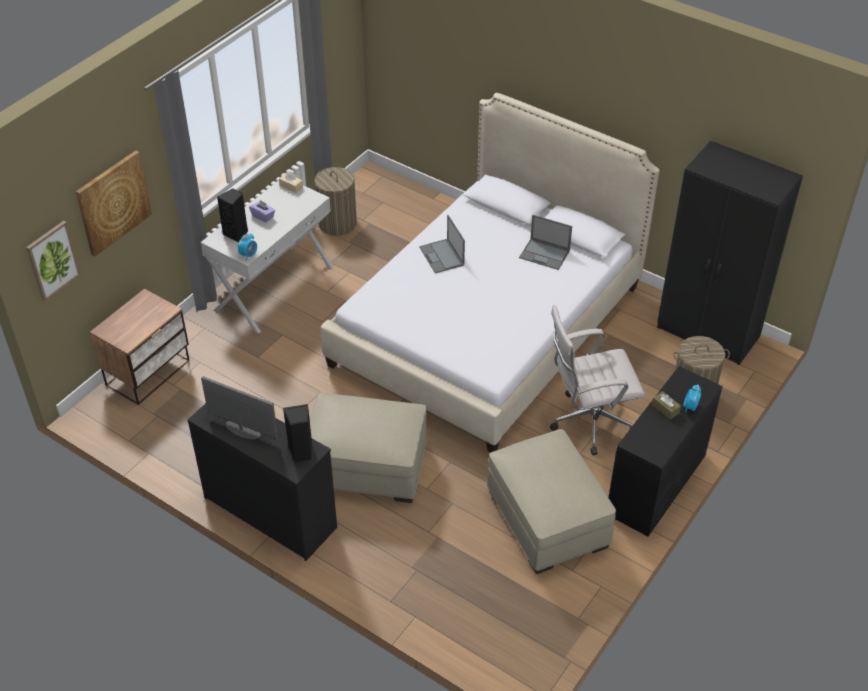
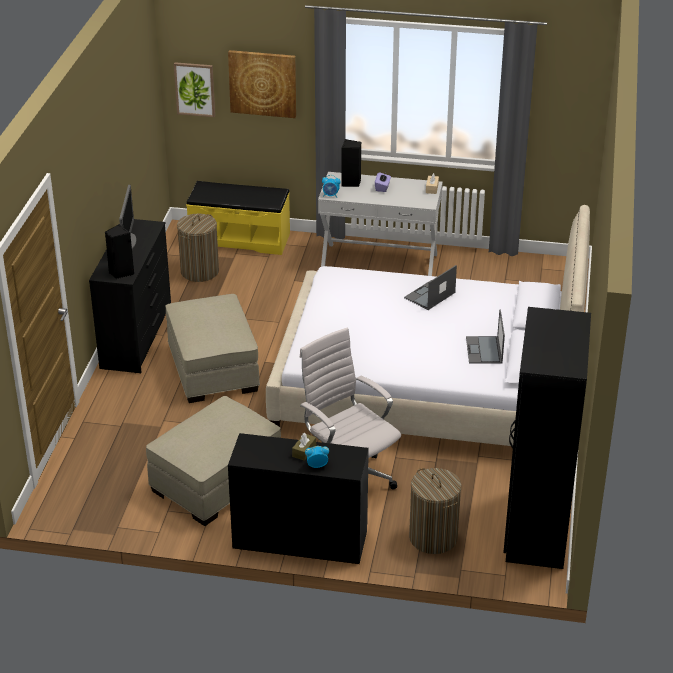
camera: 65 degrees right, 10 degrees down
(149, 373) = (240, 239): nightstand -> yellow bench
(337, 223) = (487, 268): laundry basket -> laundry basket (199, 271)

